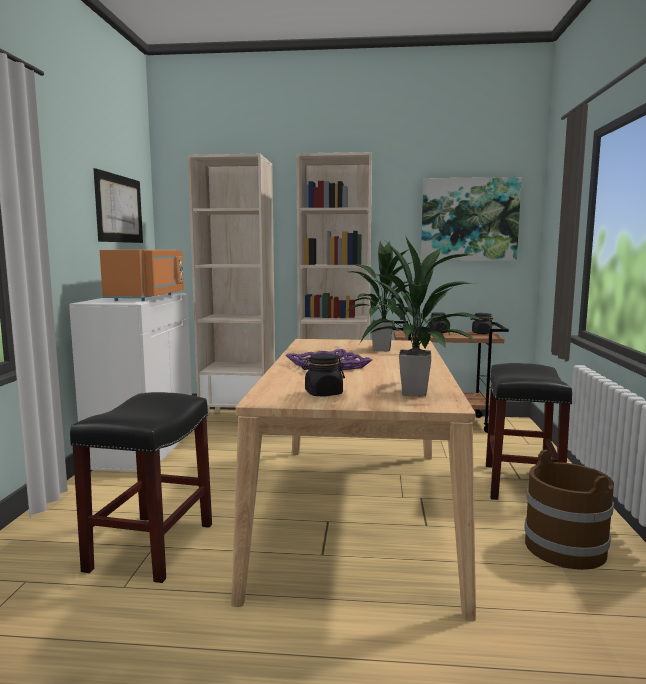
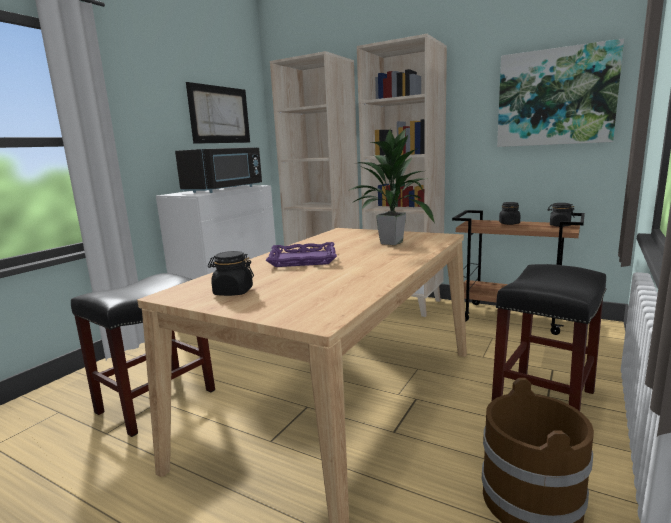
camera: 25 degrees right, 5 degrees up
(148, 298) = (226, 189): orange microwave -> black microwave
(415, 393) = (318, 300): potted plant -> none

